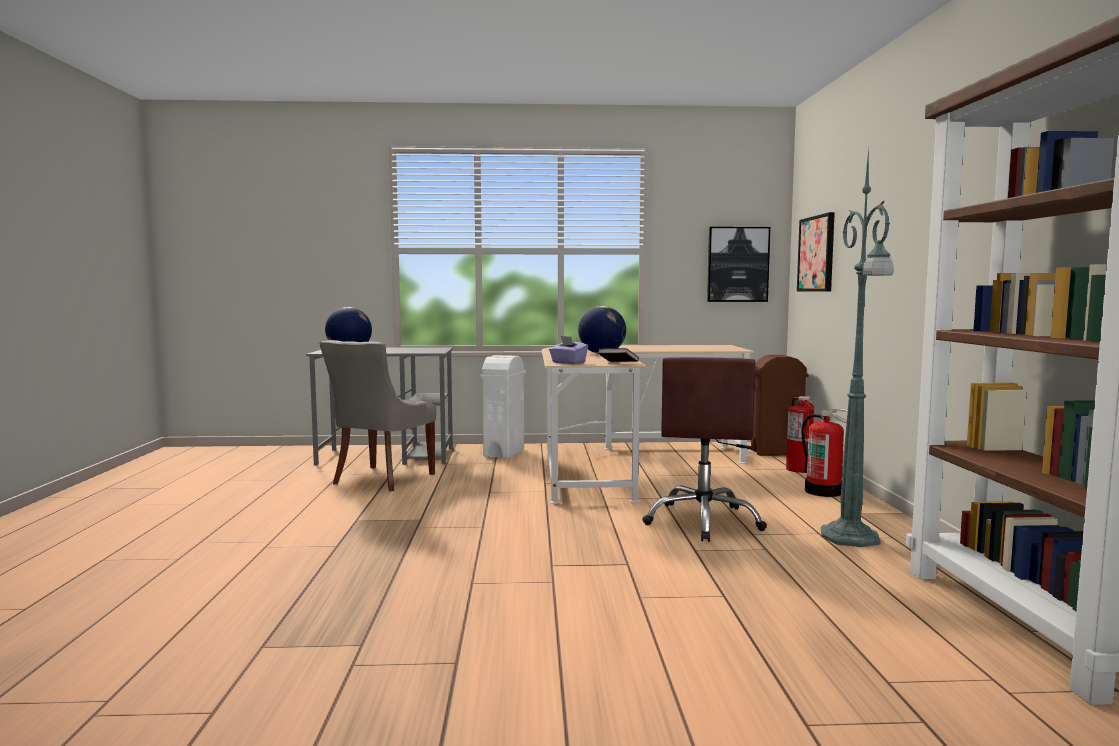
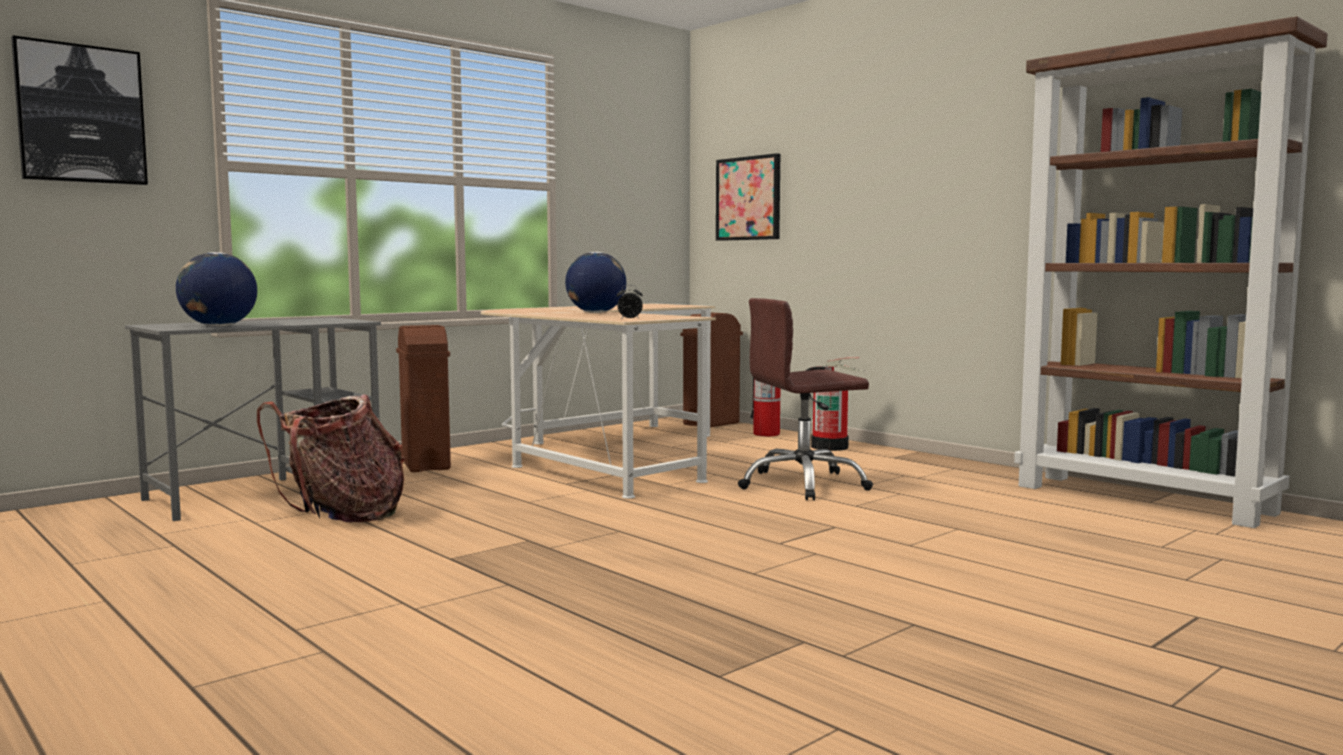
camera: 40 degrees left, 0 degrees up
(381, 479) = (342, 516): grey chair -> backpack
(504, 453) = (426, 465): white trash can -> brown trash can
(568, 363) = (629, 319): purple tissue box -> alarm clock
(618, 363) = (681, 317): book -> none
(703, 521) = (803, 484): brown office chair -> brown office chair turned 105 degrees clockwise
(737, 264) = (645, 208): picture -> picture (81, 114)
(850, 538) = (932, 474): green floor lamp -> none

